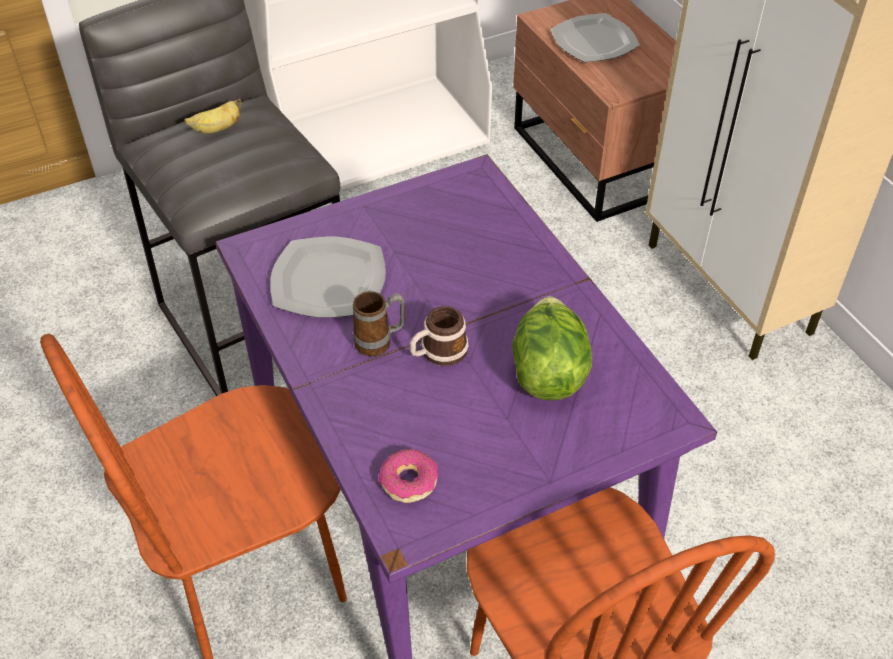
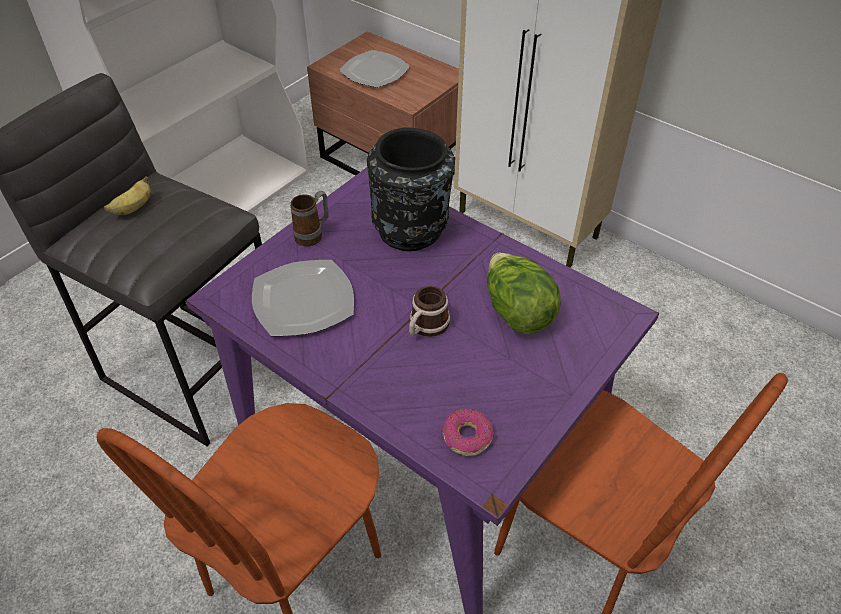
camera: 25 degrees left, 0 degrees up
(380, 342) = (375, 335): mug -> mug (313, 235)
(488, 242) = (411, 230): none -> black vase

